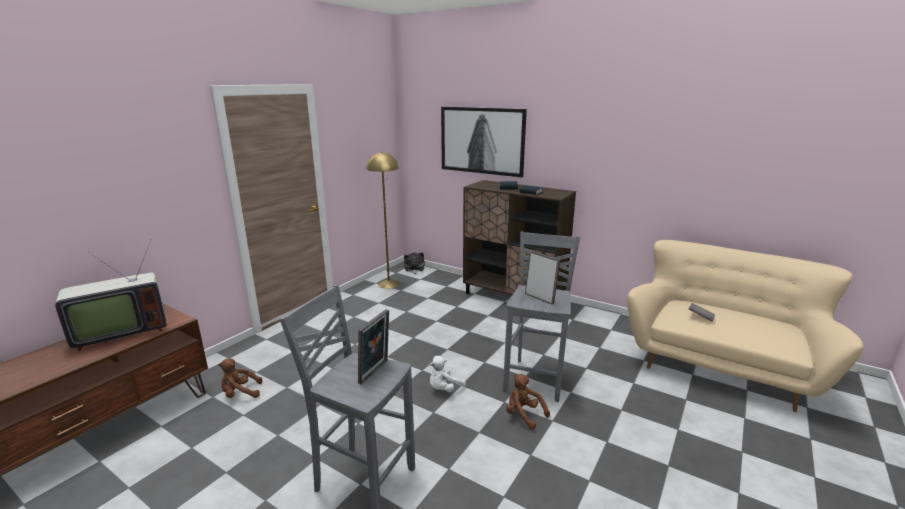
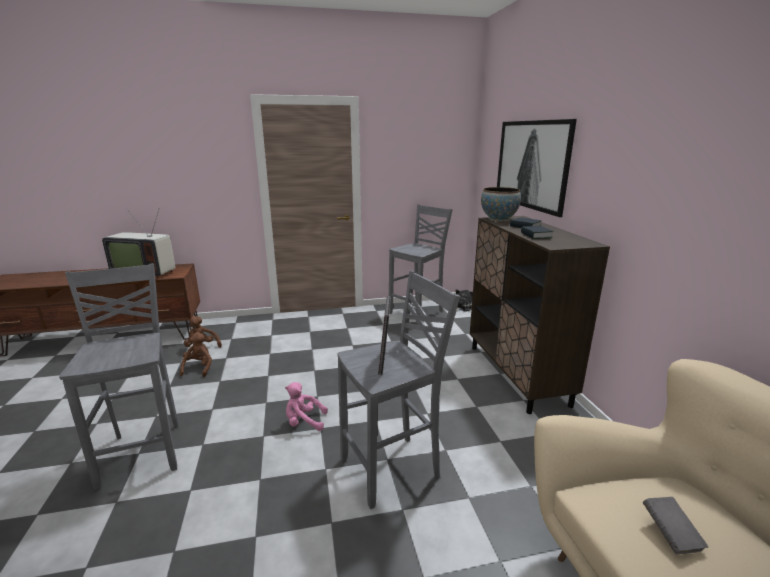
camera: 45 degrees right, 0 degrees up
(375, 372) = (130, 353): picture frame -> none
(389, 284) = (417, 312): yellow floor lamp -> grey stool
(444, 388) = (304, 422): white plush toy -> pink plush toy
(479, 185) = (498, 219): none -> bowl
(524, 415) = (318, 494): brown plush toy -> brown plush toy (199, 368)

